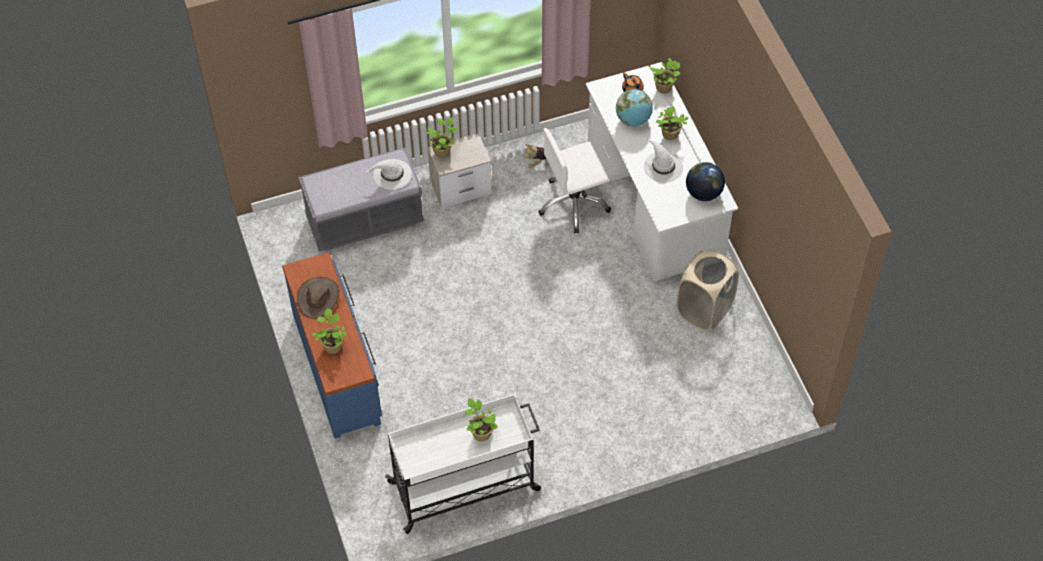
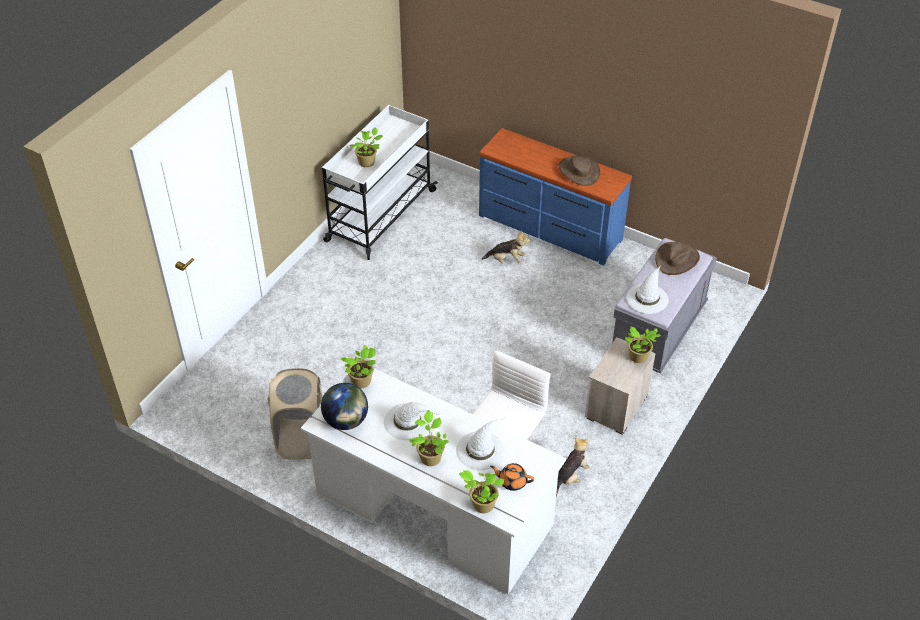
camera: 140 degrees right, 10 degrees down
(332, 189) = (676, 259): none -> brown hat
(332, 345) = (531, 152): potted plant -> potted plant (362, 382)
(406, 360) = (506, 260): none -> plush toy
(633, 119) = (480, 450): globe -> white hat

